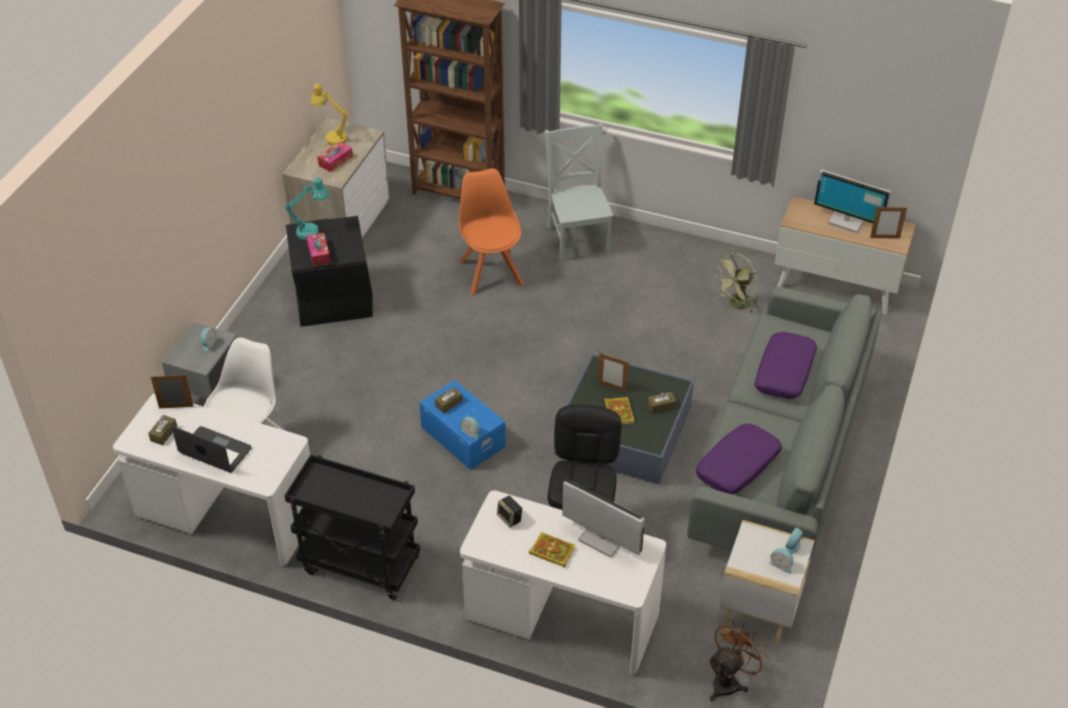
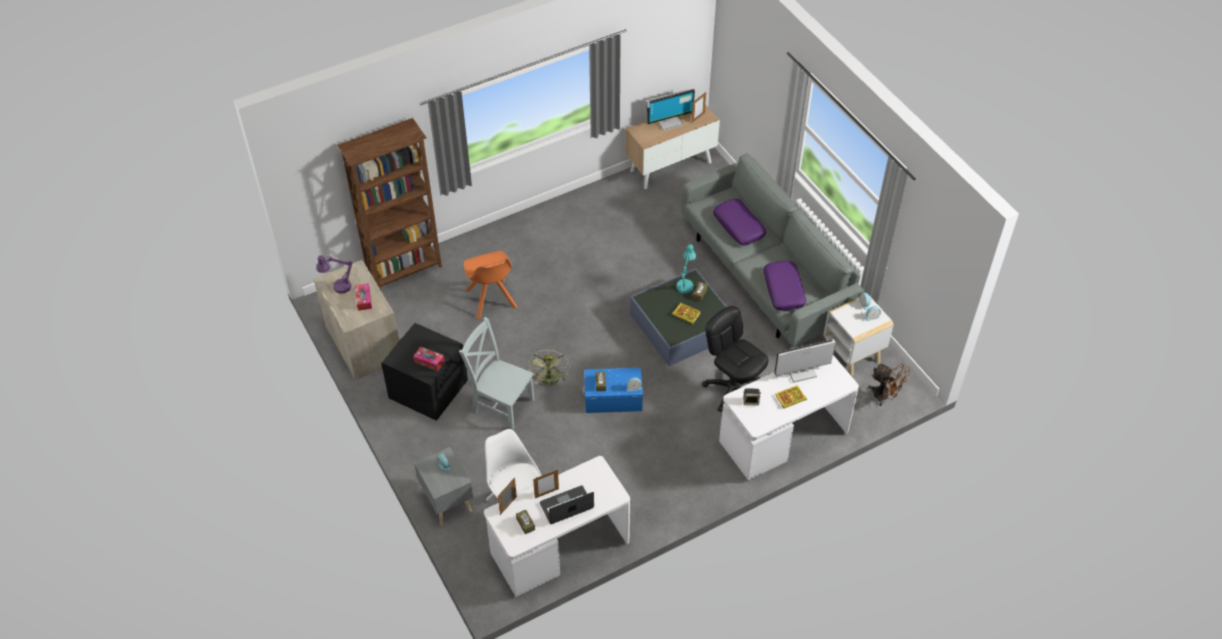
camera: 50 degrees left, 5 degrees up
(312, 231) = (404, 352): turquoise table lamp -> turquoise table lamp (685, 284)
(332, 138) = (338, 287): yellow table lamp -> purple table lamp
(358, 565) = (662, 506): black cart -> none
(490, 271) = (491, 300): orange chair -> orange chair turned 135 degrees counterclockwise
(578, 237) = (509, 242): grey chair -> grey chair (501, 404)
(612, 387) = (664, 304): picture frame -> picture frame (546, 493)
(729, 681) = (885, 396): brown fan -> brown fan turned 135 degrees clockwise
(736, 304) = (639, 214): green fan -> green fan (550, 382)

